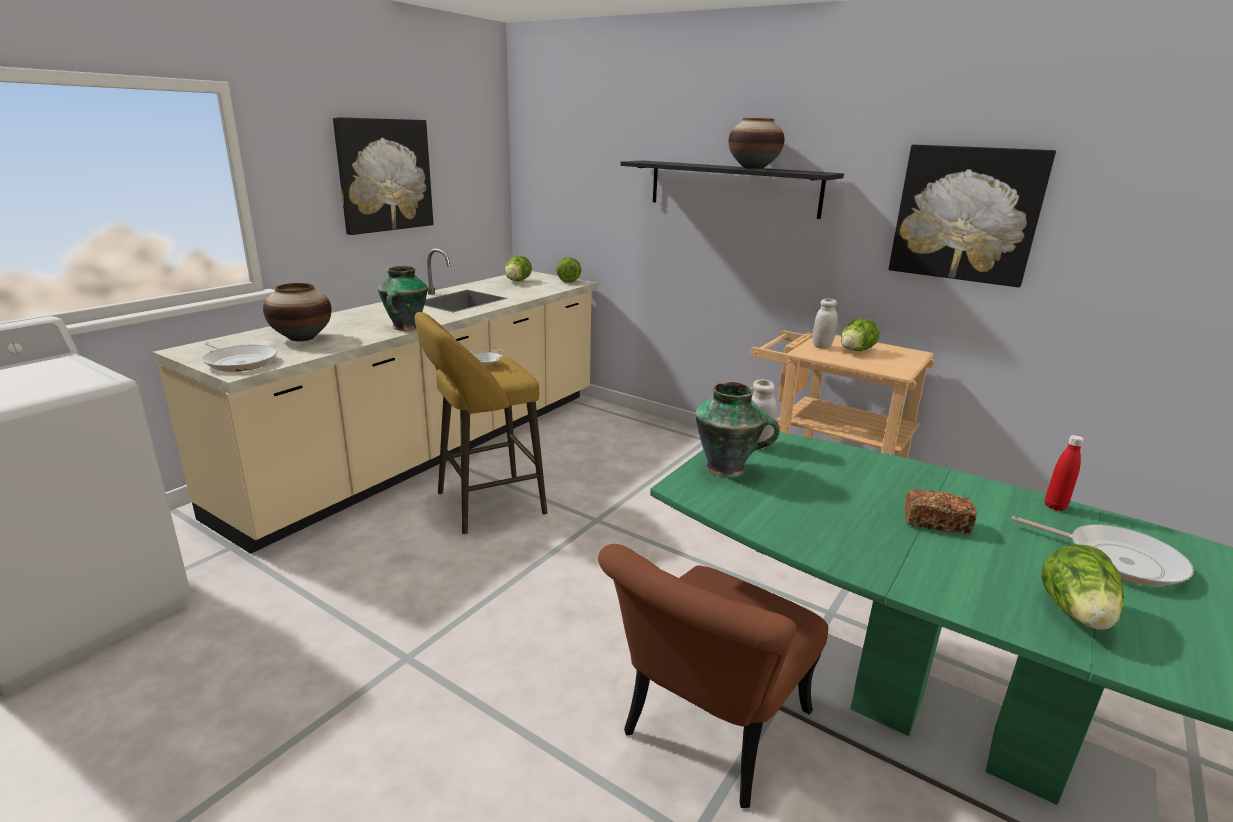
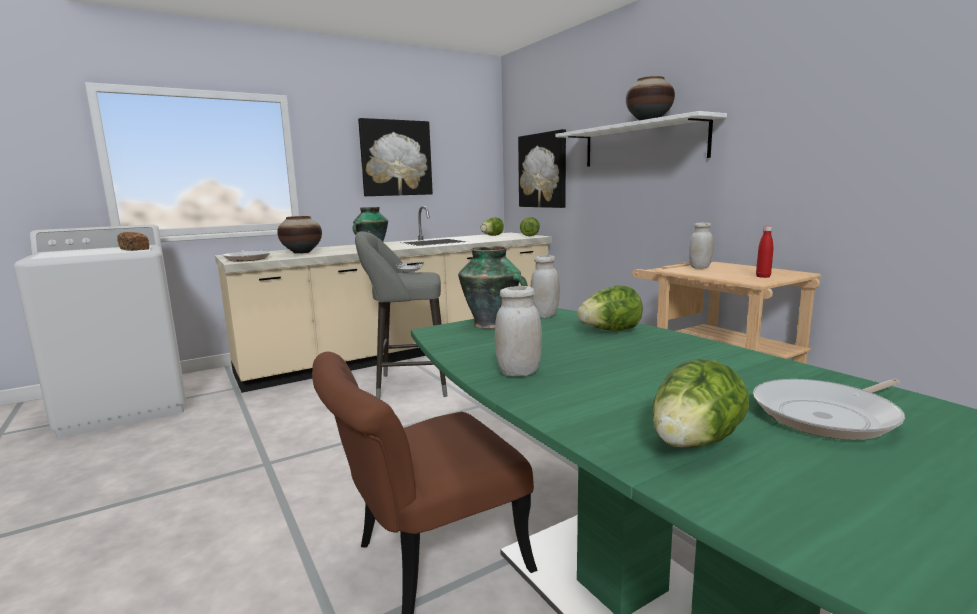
camera: 25 degrees right, 10 degrees down
(484, 504) = (408, 386): yellow stool -> grey stool
(733, 188) = (642, 144): black shelf -> white shelf
(851, 547) = (518, 372): none -> white jar
(855, 351) = (730, 270): lettuce -> lettuce (609, 331)
(936, 523) = (637, 369): bread -> bread (134, 249)
(966, 214) = (842, 129): picture -> picture (543, 170)
(1055, 506) = (808, 373): red bottle -> red bottle (763, 277)
(1117, 559) = (829, 415): frying pan -> frying pan turned 90 degrees clockwise

